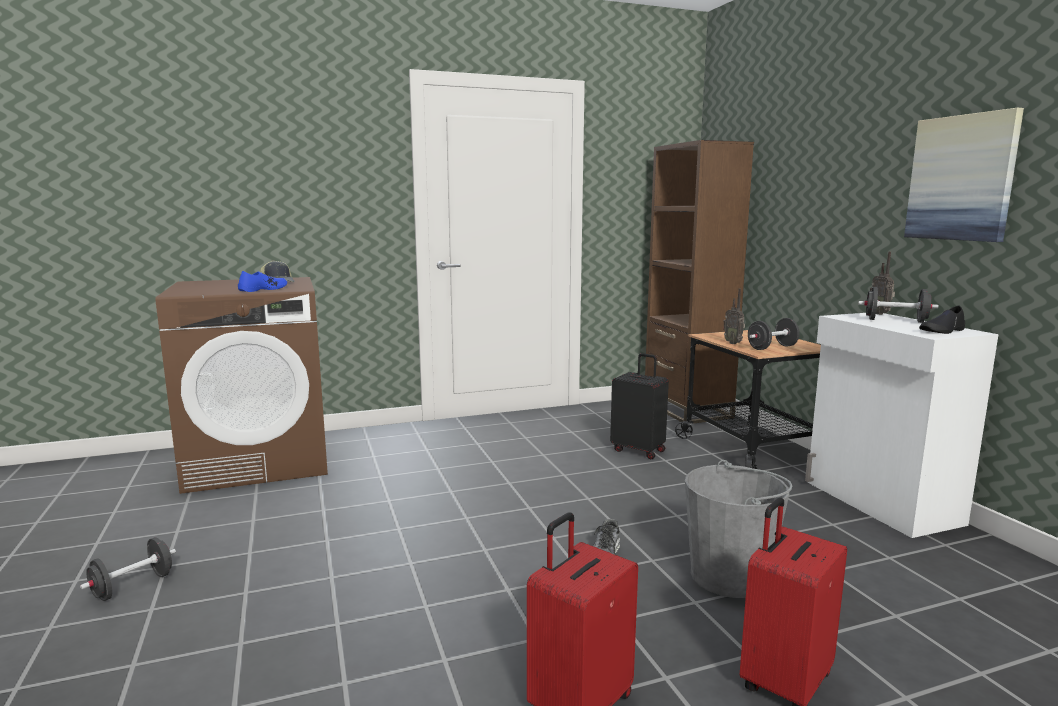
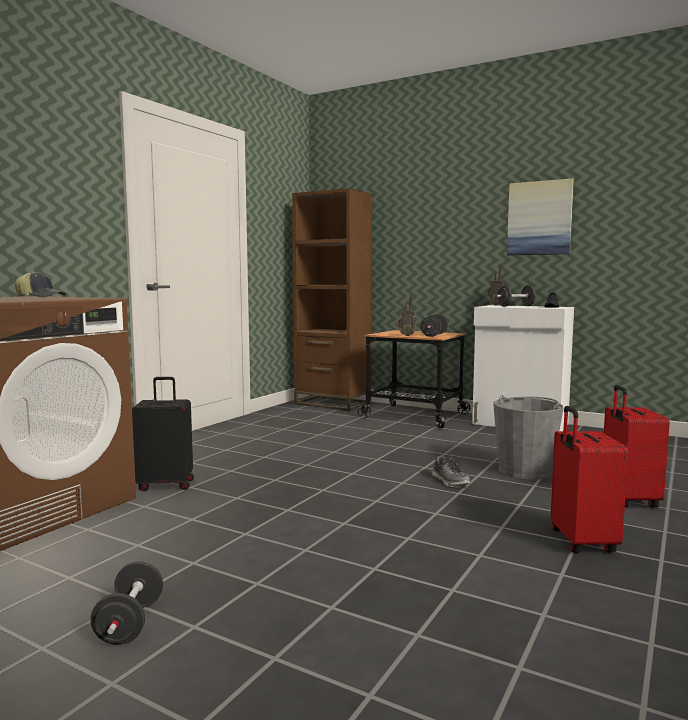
camera: 40 degrees left, 5 degrees down
(263, 289) = (63, 298): blue shoe -> none
(639, 450) = (351, 429): black suitcase -> black suitcase (166, 485)

